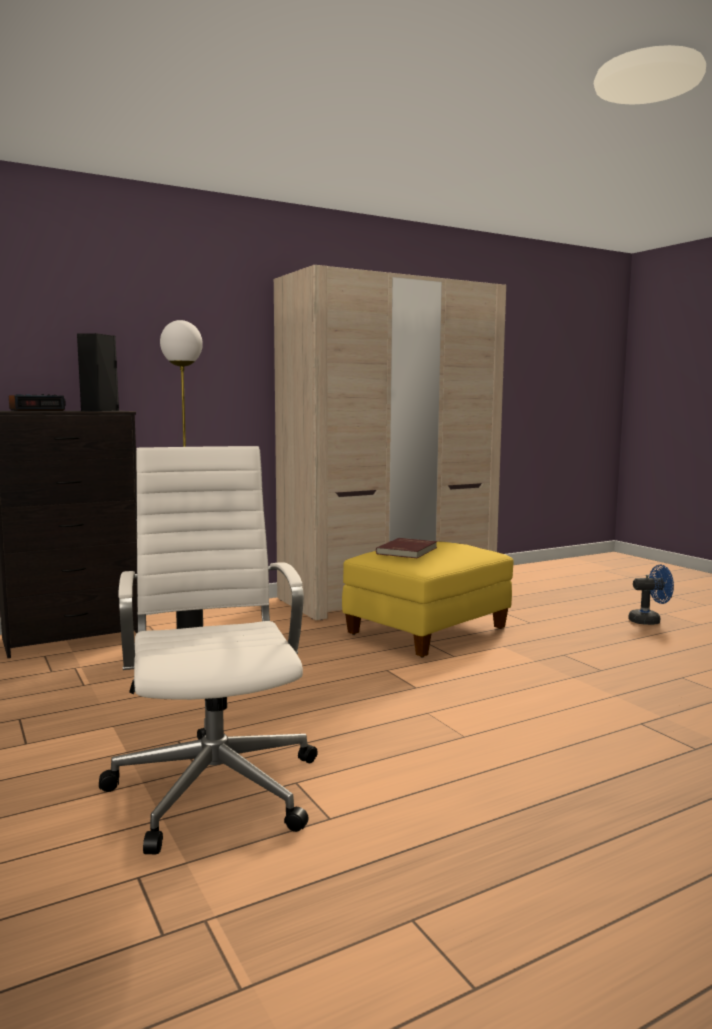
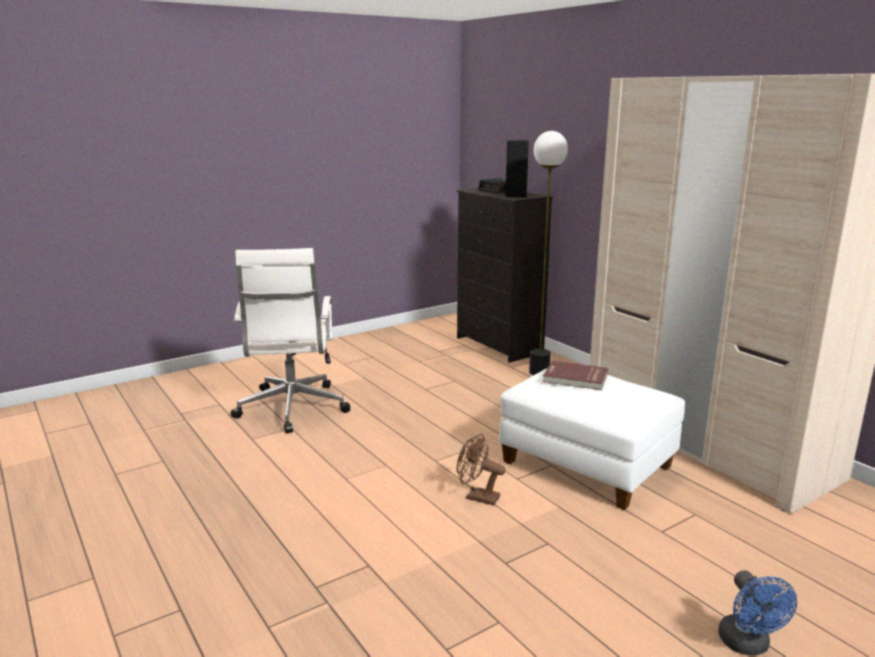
camera: 85 degrees right, 10 degrees up
(216, 785) = (292, 409): white office chair -> white office chair turned 105 degrees clockwise
(427, 631) = (587, 466): yellow ottoman -> white ottoman
(493, 673) = (477, 497): none -> brown fan

